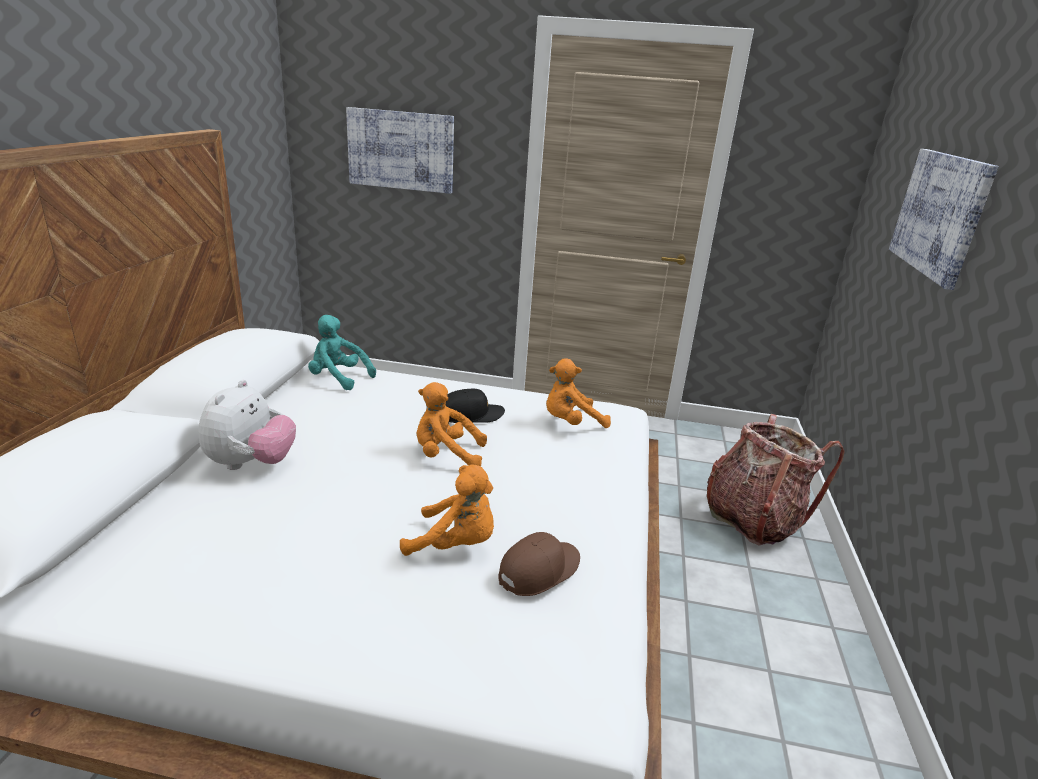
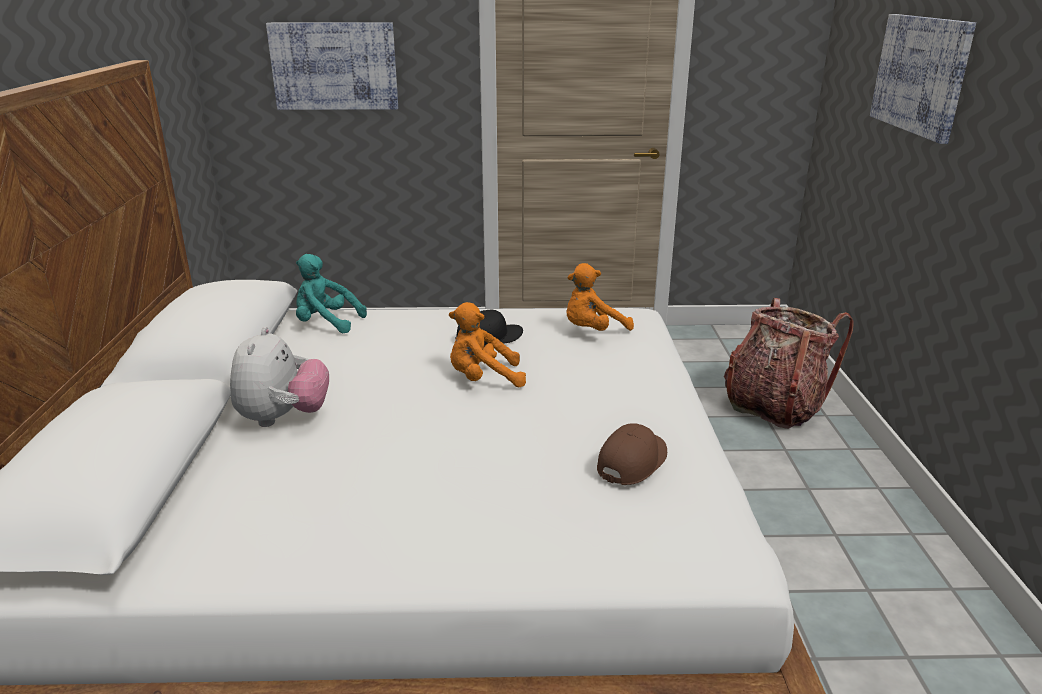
camera: 10 degrees left, 0 degrees up
(455, 544) = (540, 454): orange plush toy -> none

